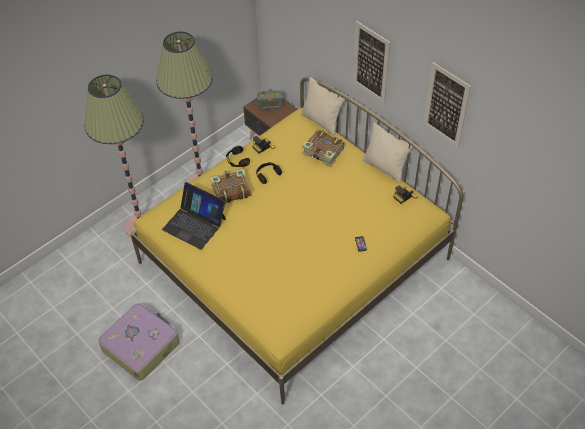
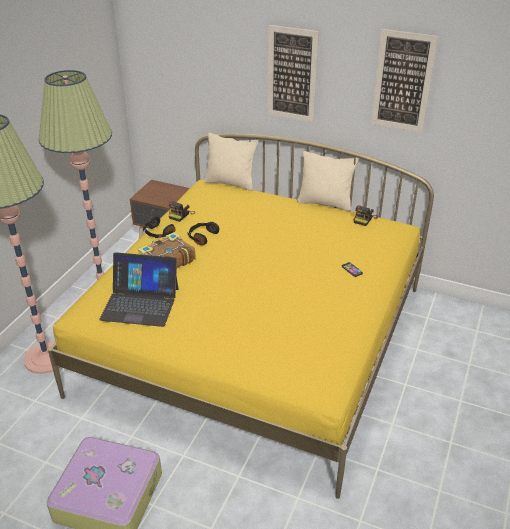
camera: 25 degrees left, 15 degrees down
(270, 105) = (159, 192): radio -> none
(323, 152) = (252, 204): book -> none

